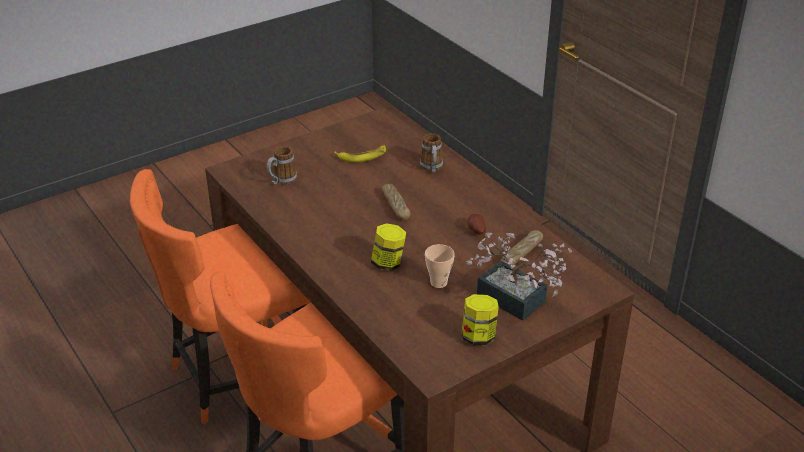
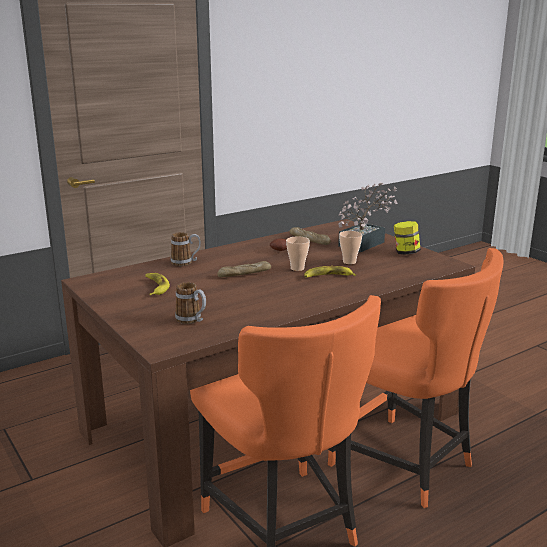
camera: 90 degrees left, 15 degrees down
(388, 263) = (328, 276): jar -> banana
(414, 242) = (297, 268): none -> cup

